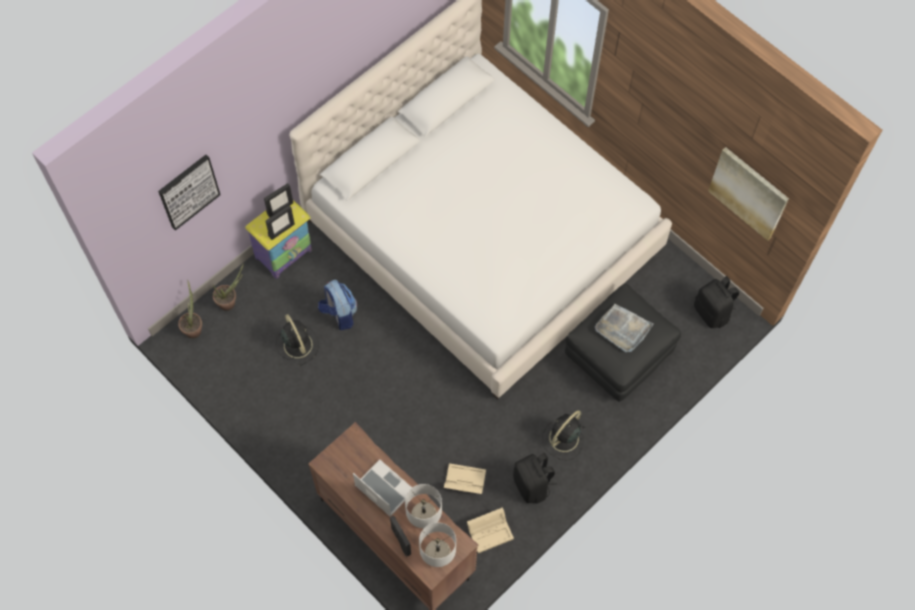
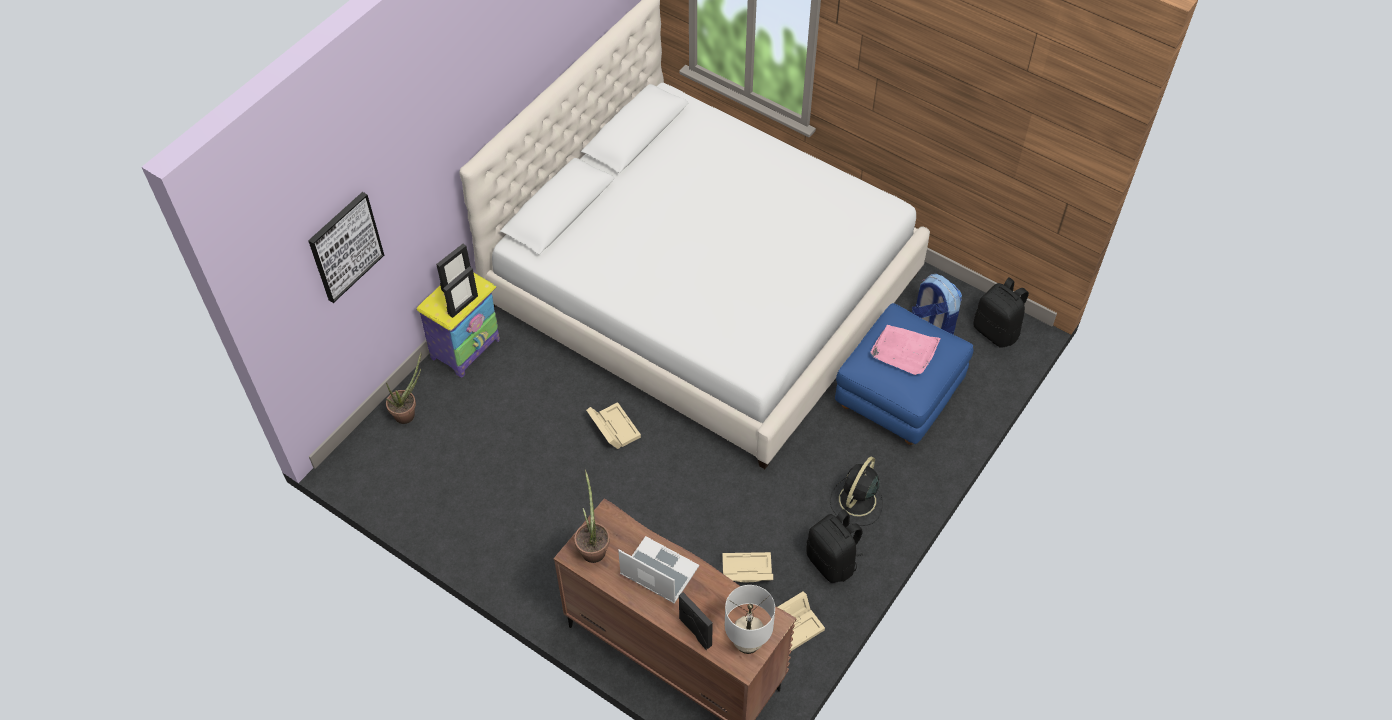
camera: 10 degrees left, 10 degrees down
(194, 327) = (367, 450): potted plant -> potted plant (593, 547)
(297, 344) = (502, 447): black fan -> none
(339, 314) = (548, 404): backpack -> backpack (933, 322)
(386, 343) = (612, 428): none -> beige storage box
(424, 519) = (719, 599): white table lamp -> none
(617, 355) = (898, 395): black ottoman -> blue ottoman
(622, 329) = (904, 351): grey tray -> pink tray
(748, 193) = (1028, 151): picture -> none

